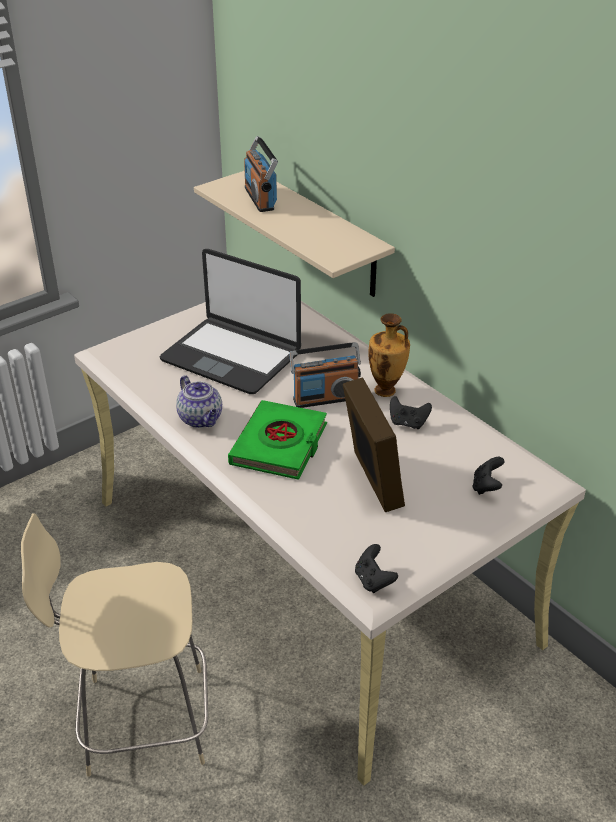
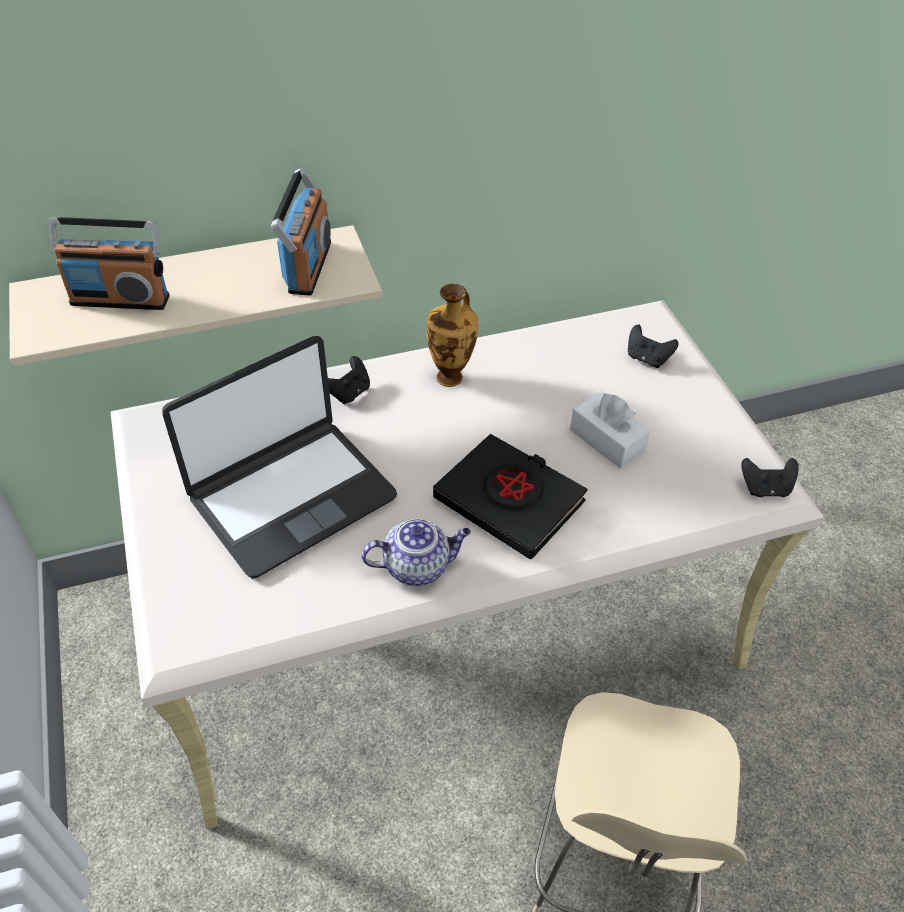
camera: 70 degrees left, 10 degrees up
(280, 445) = (509, 500): green book -> black book
(325, 398) = (437, 432): radio -> radio (308, 267)
(371, 481) = (607, 440): picture frame -> white tissue box
(408, 423) = (519, 379): black game controller -> black game controller (349, 393)

